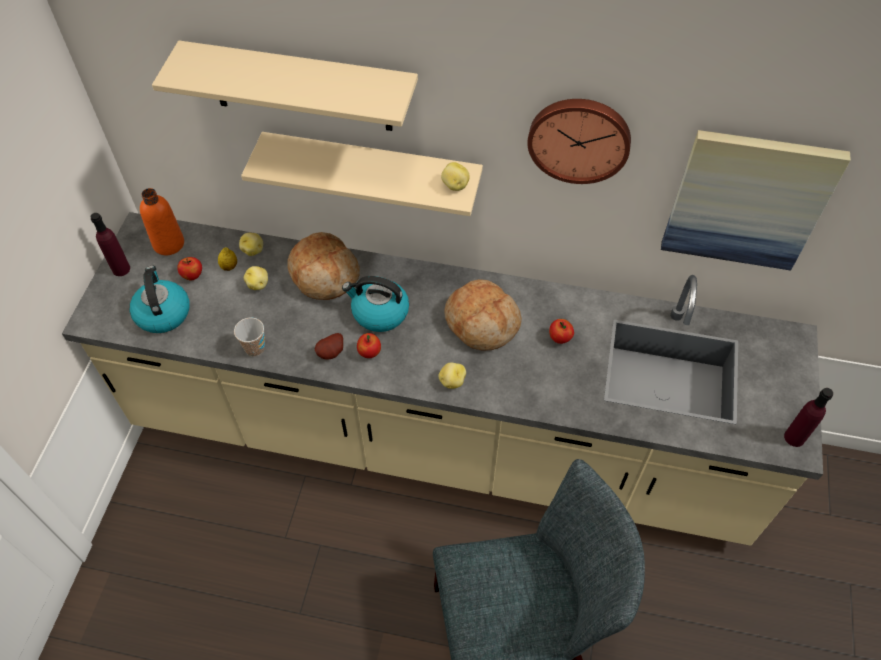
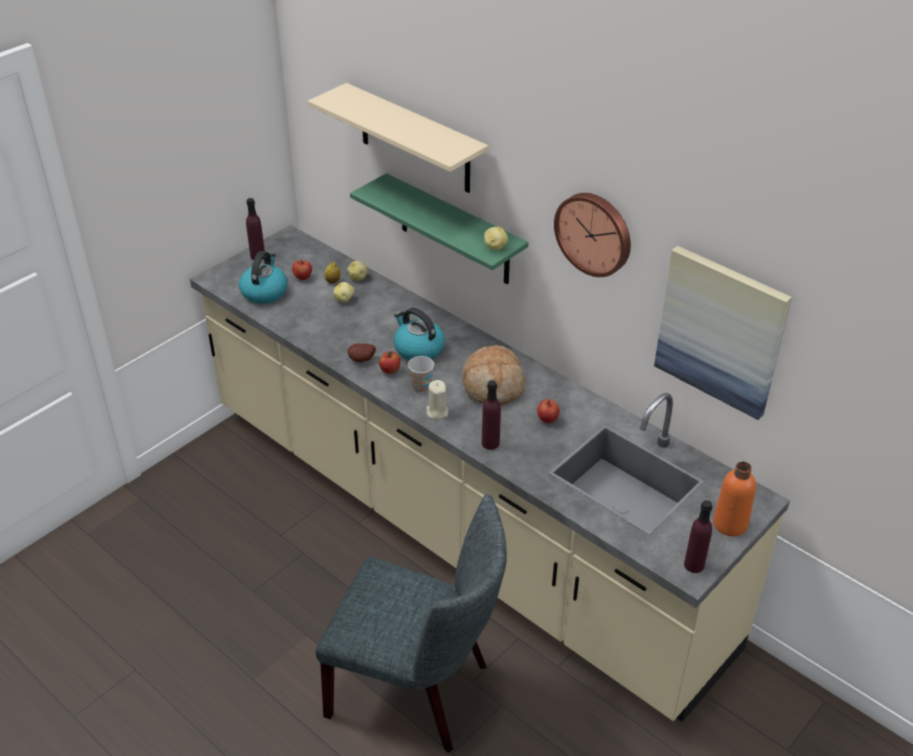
camera: 30 degrees right, 15 degrees down
(169, 244) = (302, 253): orange bottle -> orange bottle (730, 524)
(255, 348) = (310, 336): cup -> cup (421, 387)
(324, 274) = (397, 311): bread -> none
(372, 173) = (454, 231): beige shelf -> green shelf
(452, 381) = (437, 412): potato -> beige candle
(528, 393) = (490, 443): none -> purple bottle

